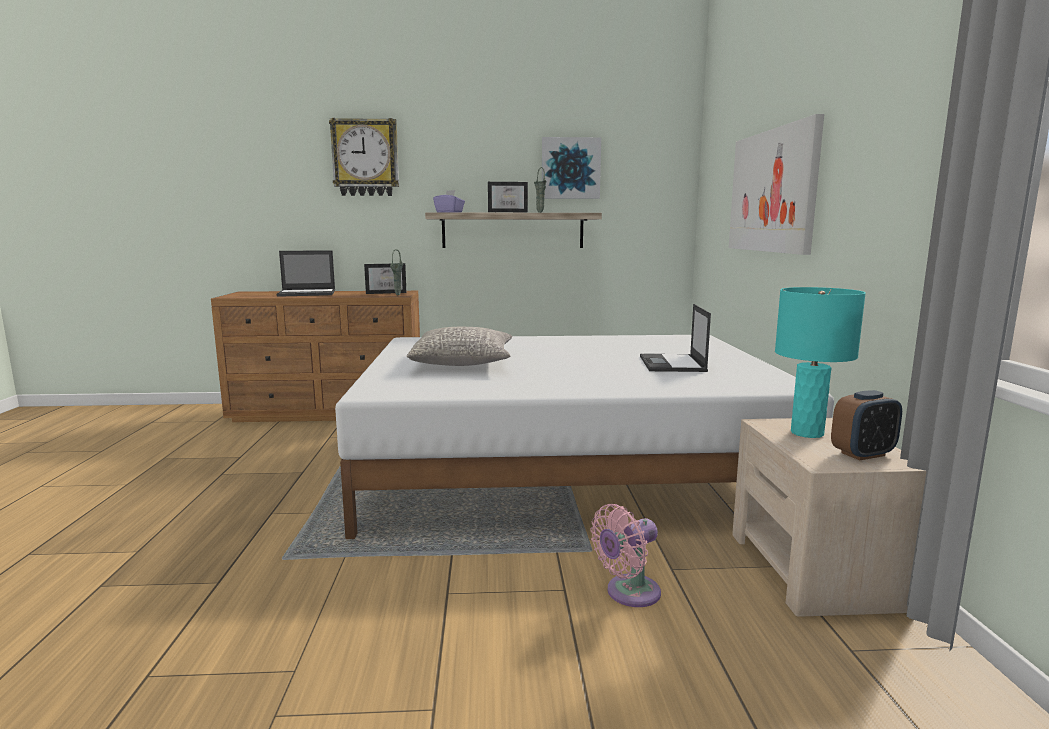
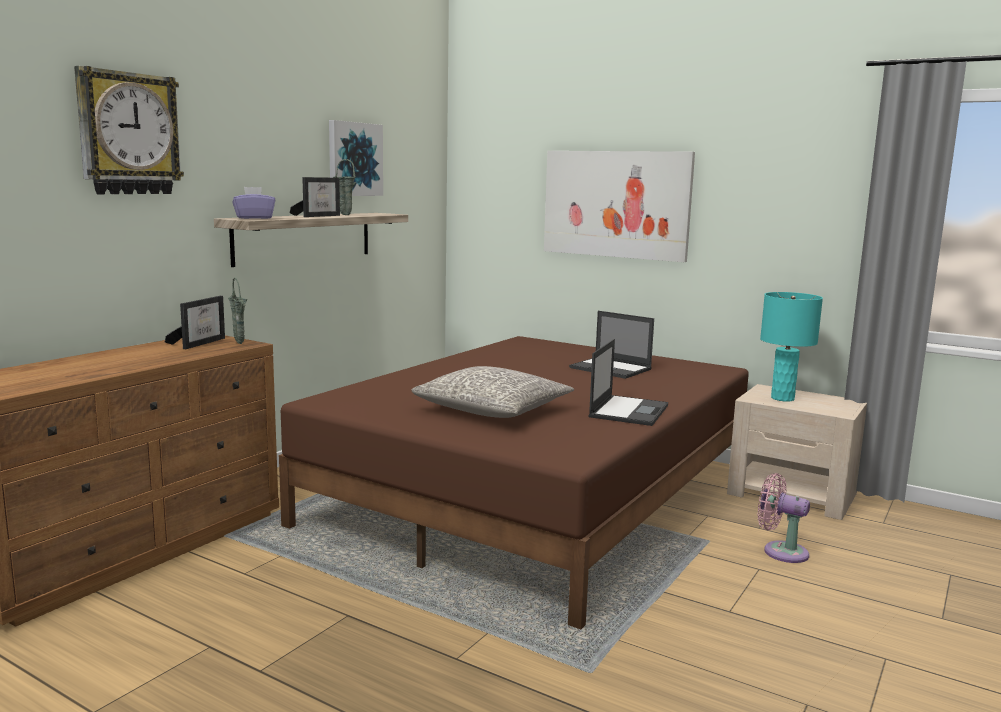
camera: 55 degrees left, 0 degrees up
(308, 293) = (90, 364): laptop -> laptop (629, 411)
(567, 466) = (537, 495): white bed -> brown bed
(628, 593) = (781, 551): pink fan -> pink fan turned 120 degrees clockwise
(863, 454) = (832, 402): alarm clock -> none

